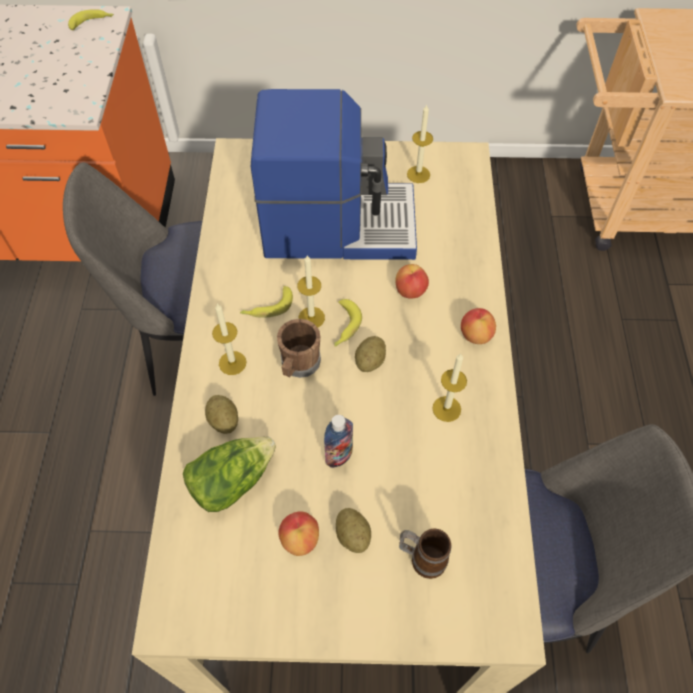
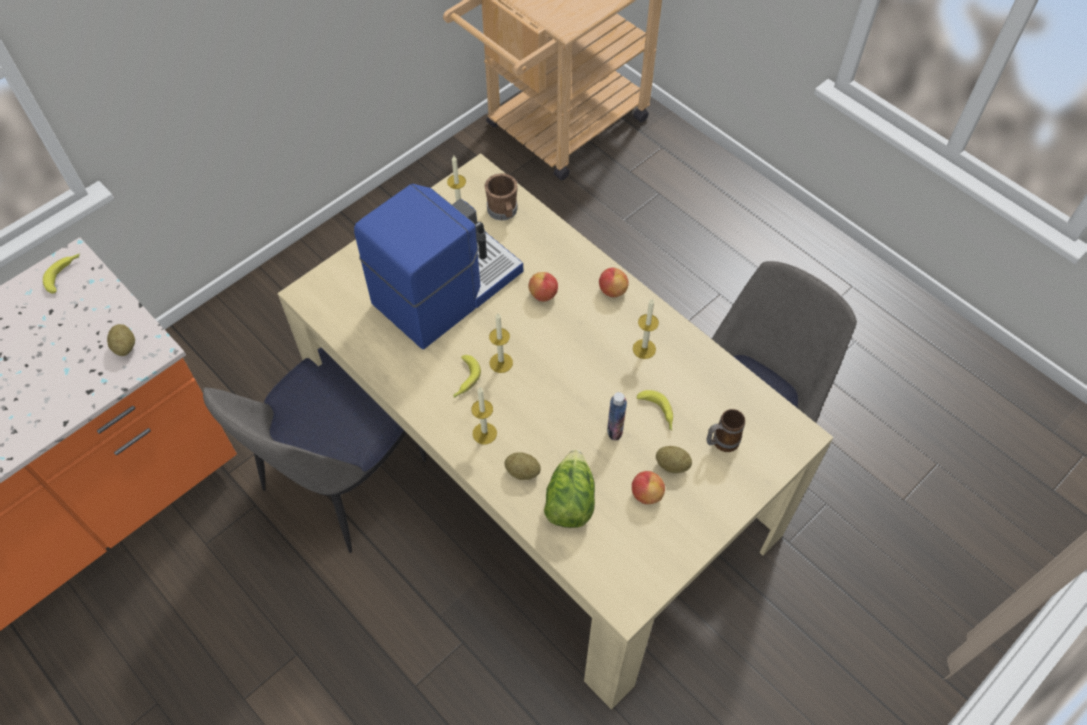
camera: 45 degrees left, 0 degrees up
(298, 365) = (528, 398): brown mug -> brown mug (503, 212)
(344, 327) = (528, 351): banana -> banana (658, 413)
(370, 361) = (569, 359): potato -> potato (125, 346)

